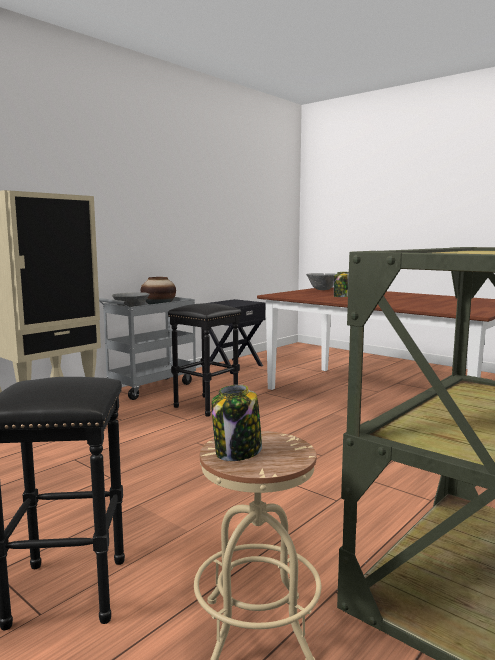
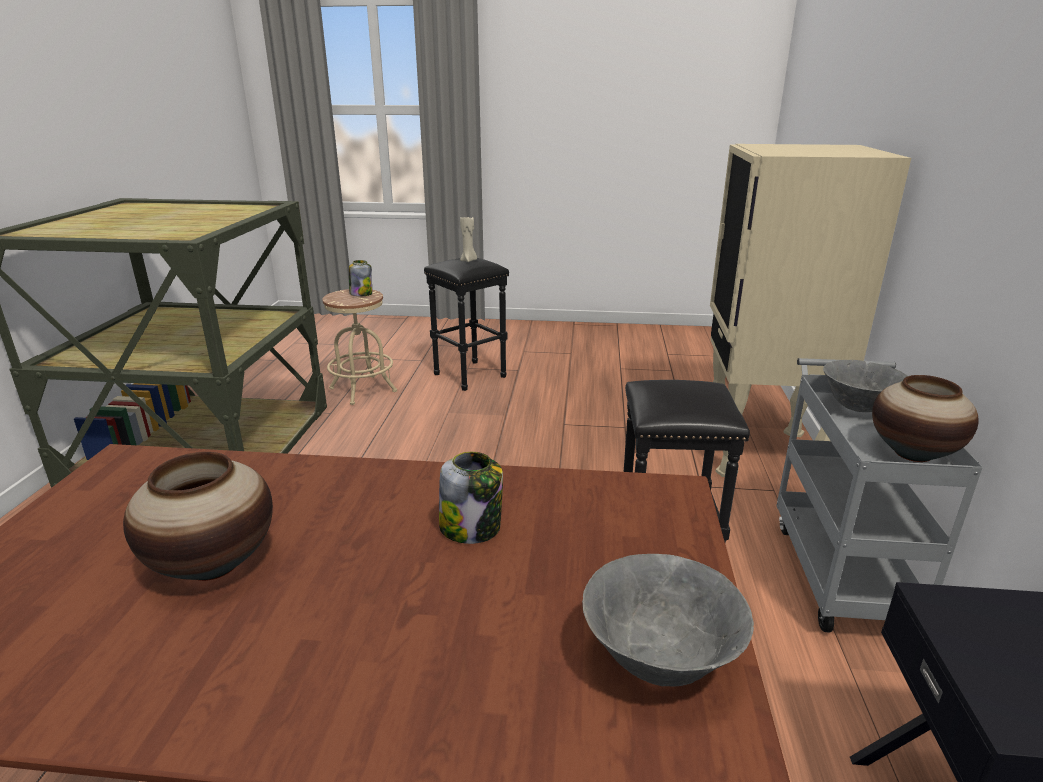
camera: 145 degrees right, 15 degrees up
(53, 380) = (469, 261): none -> beige candle
(423, 300) = (214, 564): none -> vase

